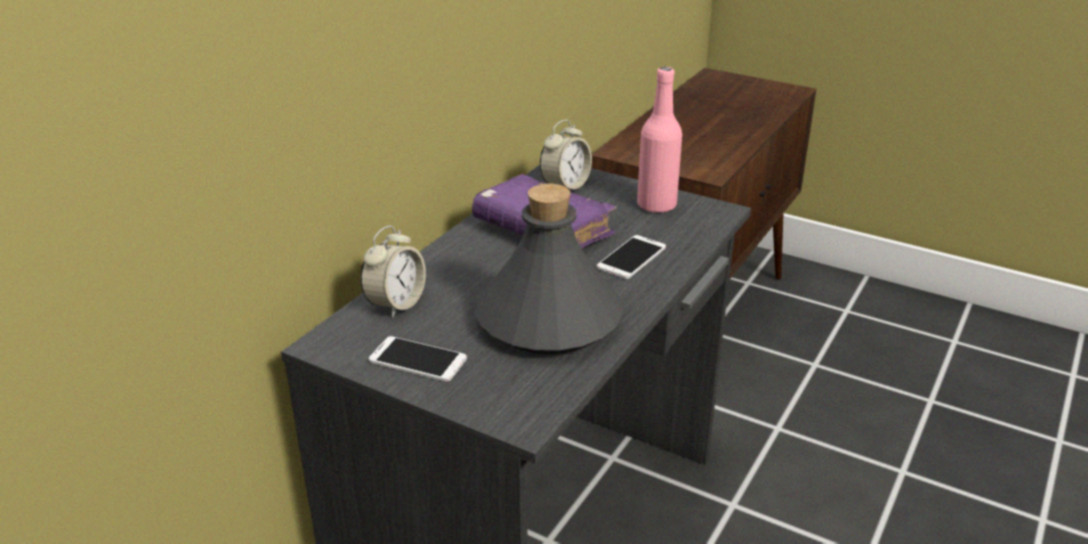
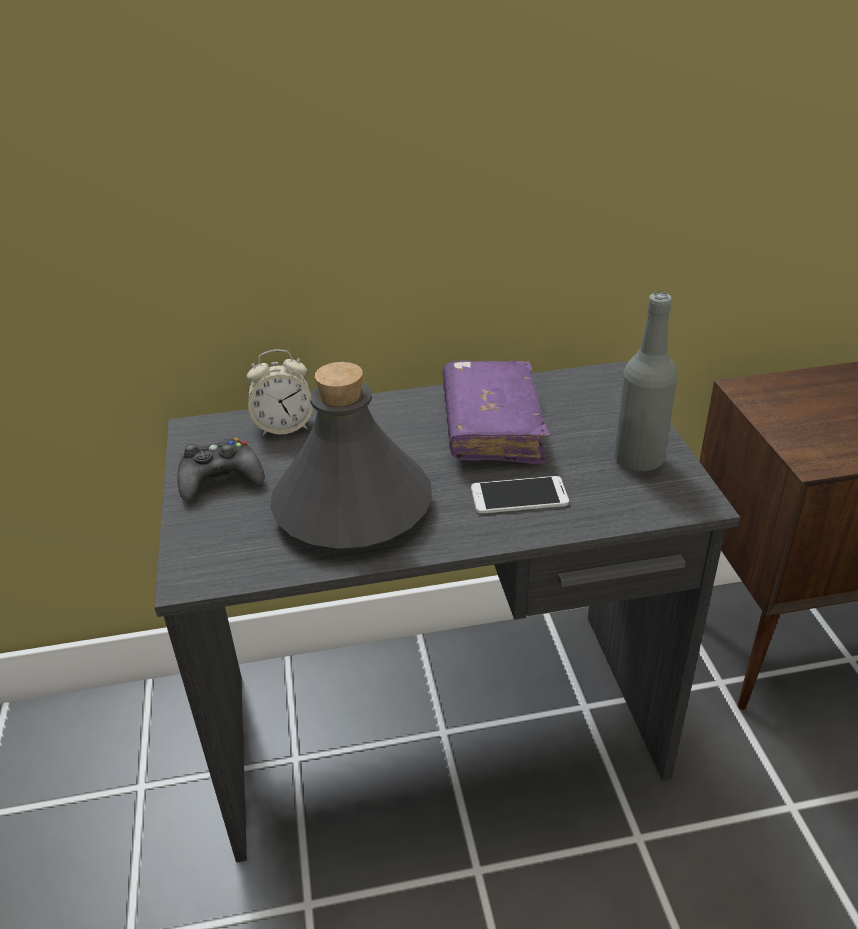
camera: 50 degrees right, 5 degrees up
(418, 360) = (220, 479): phone -> black game controller
(565, 186) = (587, 395): alarm clock -> none
(656, 205) = (639, 459): pink bottle -> grey bottle

